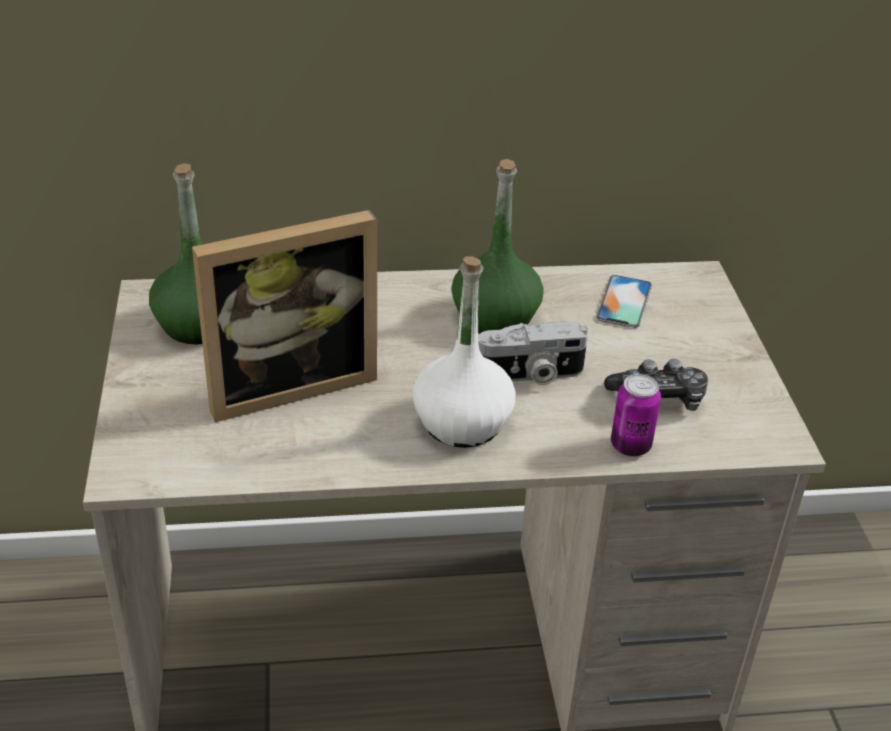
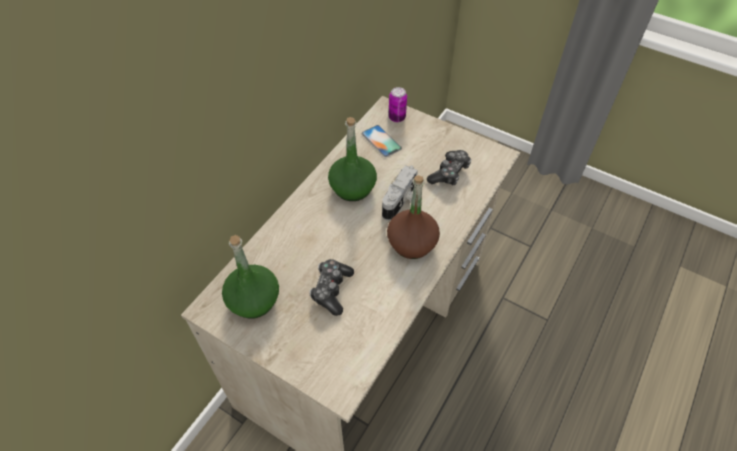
camera: 50 degrees left, 15 degrees up
(288, 383) = (331, 290): picture frame -> game controller
(462, 423) = (412, 243): white bottle -> brown bottle
(630, 446) = (468, 199): can -> can (397, 117)

